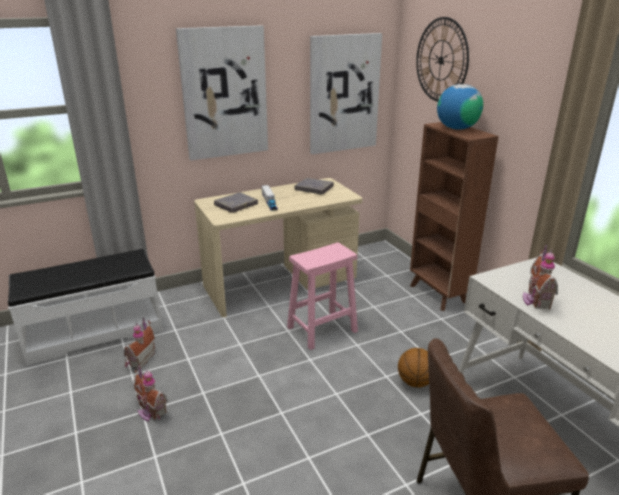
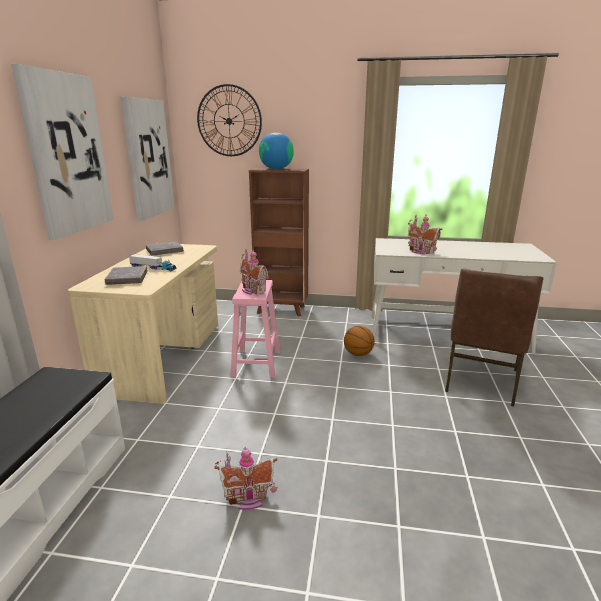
camera: 55 degrees left, 5 degrees down
(140, 359) = (151, 481): toy house -> toy house (252, 290)

